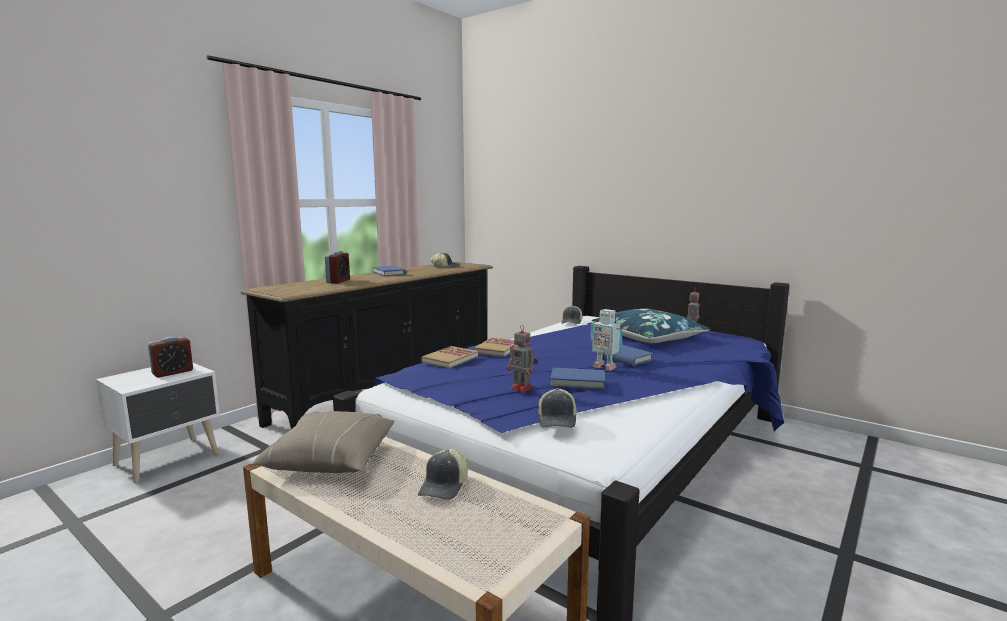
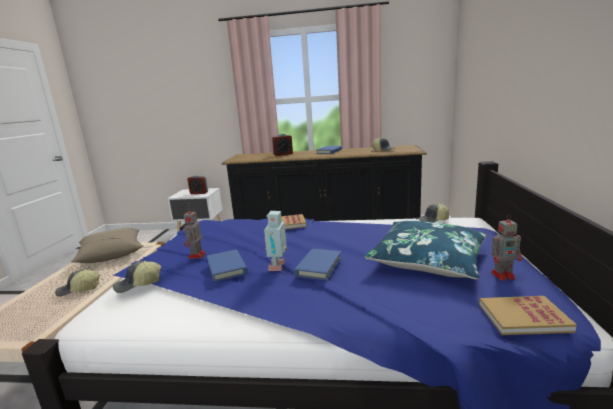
camera: 60 degrees right, 5 degrees up
(450, 359) = (248, 221): book -> book (523, 317)

